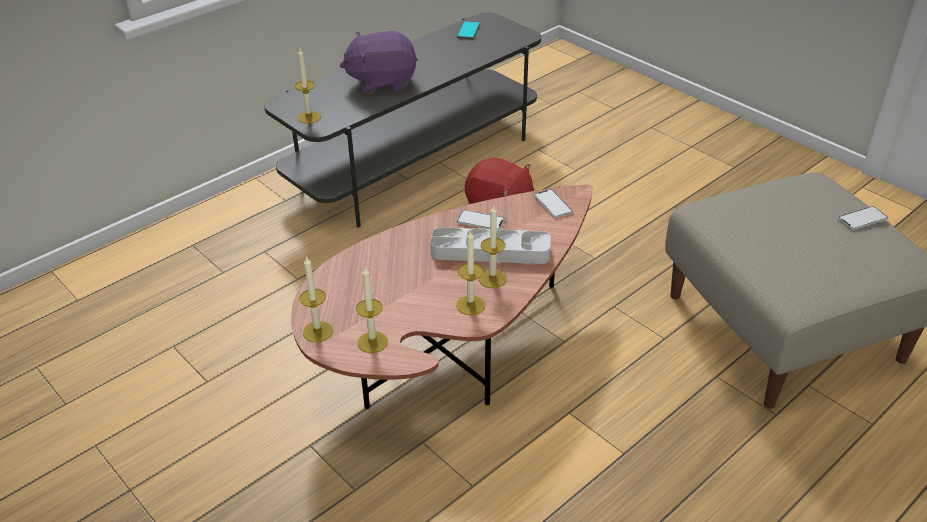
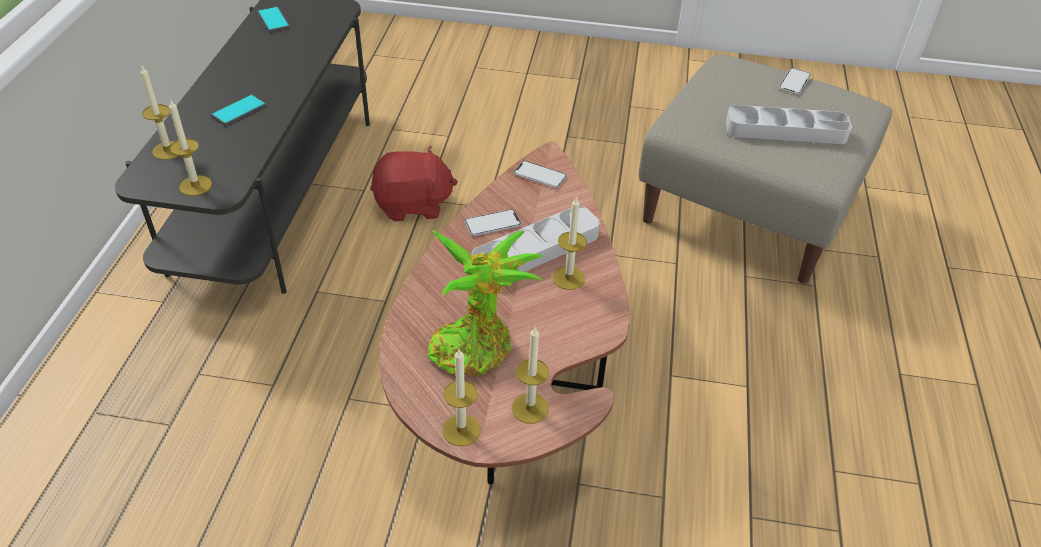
camera: 40 degrees left, 5 degrees up
(382, 82) = (239, 111): purple plush toy -> phone
(382, 290) = (476, 346): none -> potted plant
(470, 305) = (579, 316): candle -> candle (168, 150)
(800, 252) = (785, 130): none -> grey tray

